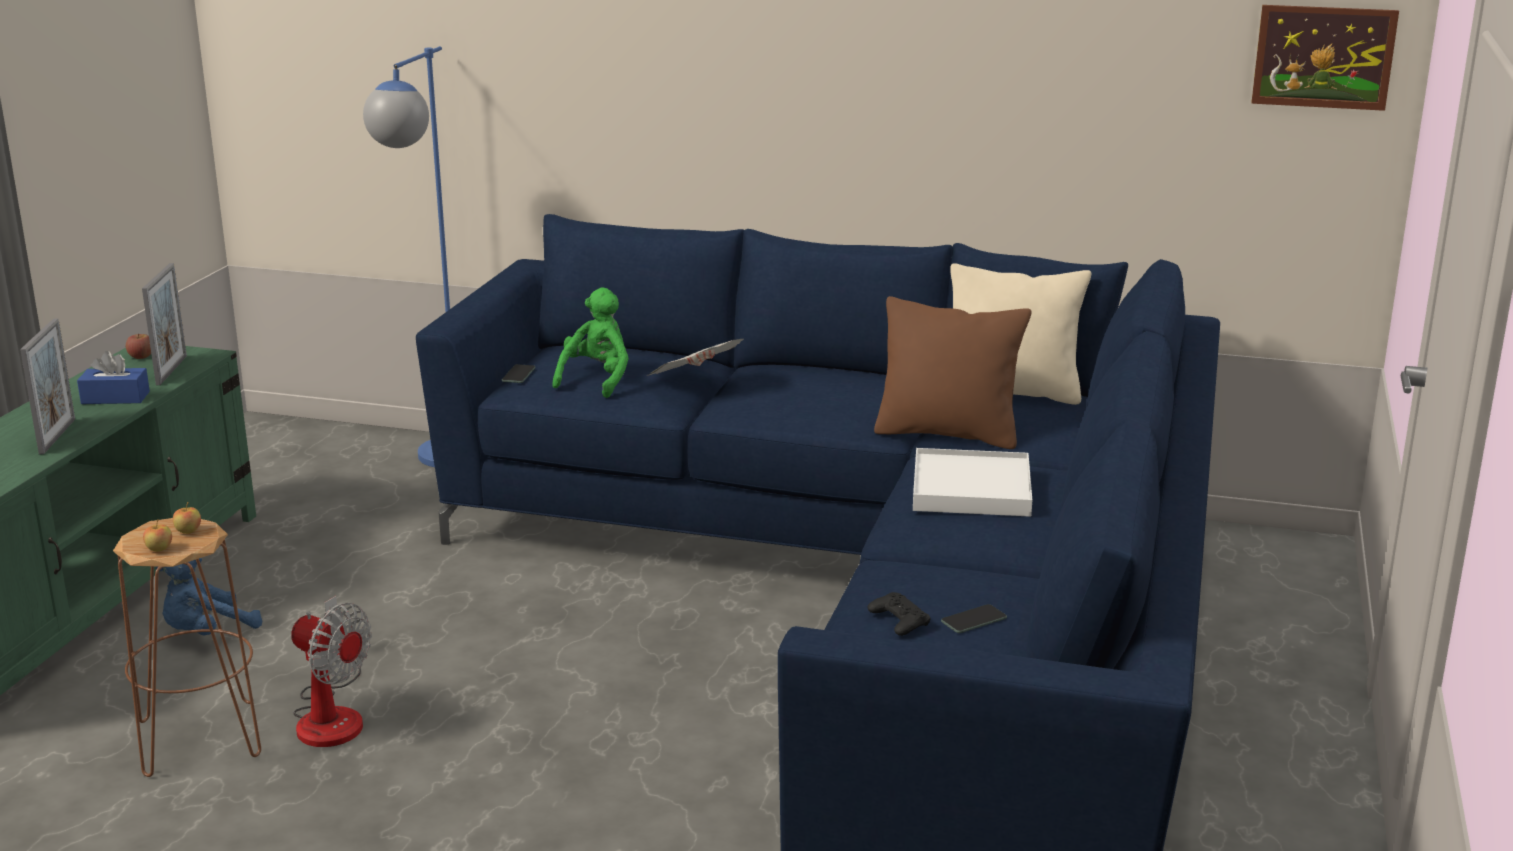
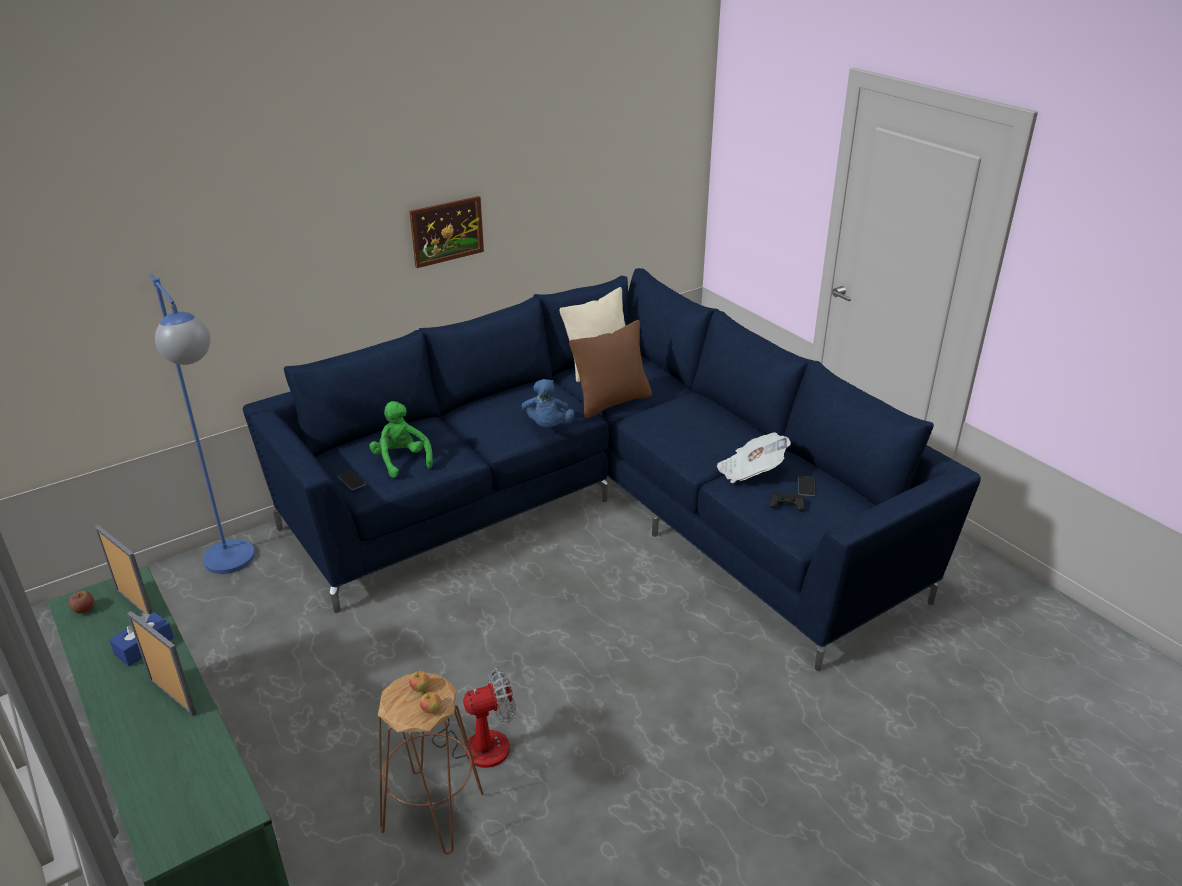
camera: 50 degrees left, 10 degrees up
(206, 632) = (306, 758): blue plush toy -> blue plush toy (548, 426)
(695, 382) = (455, 434): newspaper -> newspaper (750, 472)
(971, 489) = (684, 425): white tray -> none
(1323, 57) = (673, 139): picture -> picture (447, 231)

